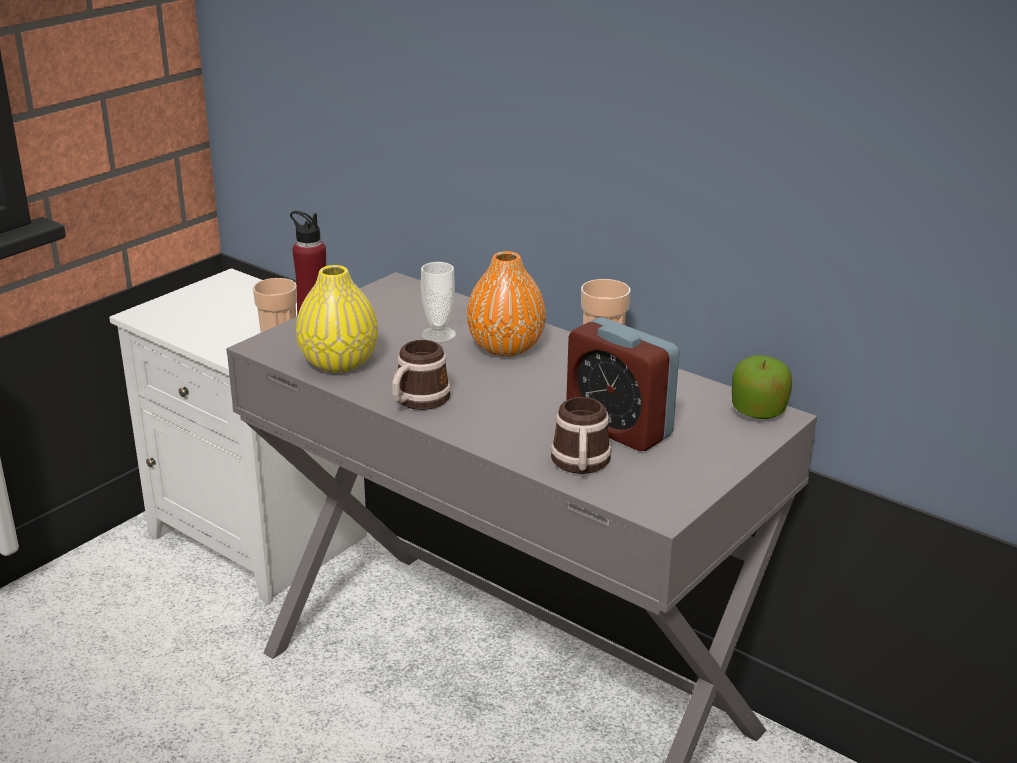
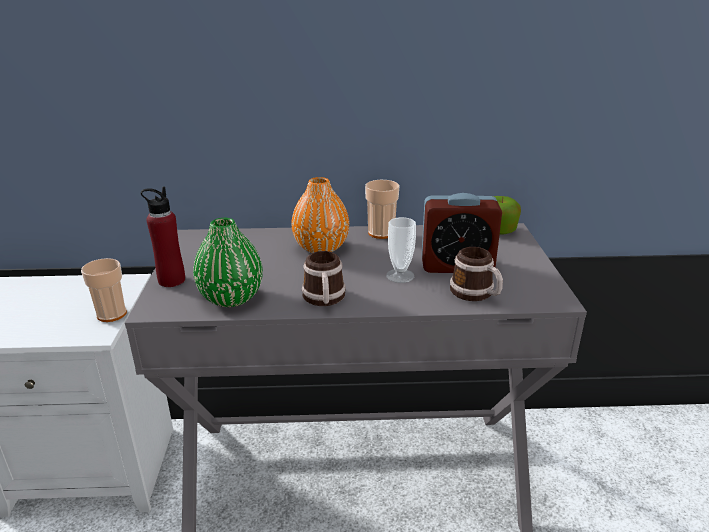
camera: 40 degrees left, 0 degrees up
(339, 363) = (231, 298): yellow vase -> green vase
(438, 335) = (268, 255): cup -> cup (400, 276)

